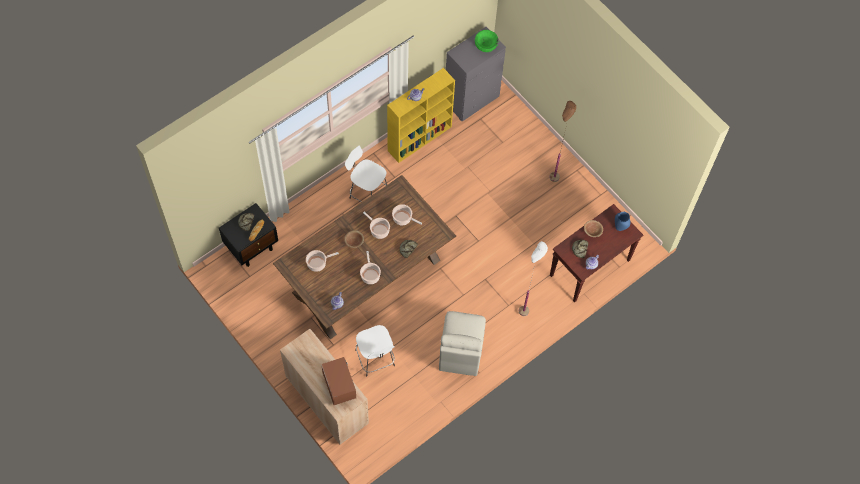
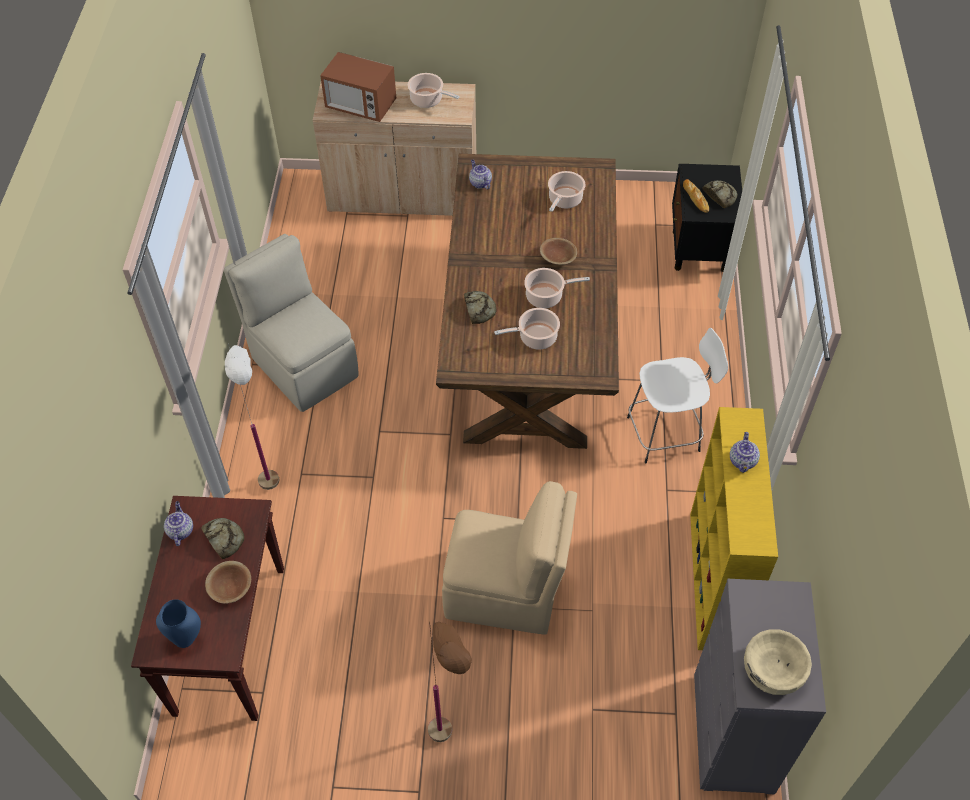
camera: 135 degrees right, 10 degrees down
(370, 275) = (484, 242): cooking pot -> cooking pot (428, 100)
(375, 359) = (399, 272): white stool -> none
(486, 45) = (773, 670): green bowl -> beige bowl
(487, 197) = (505, 592): none -> beige chair

